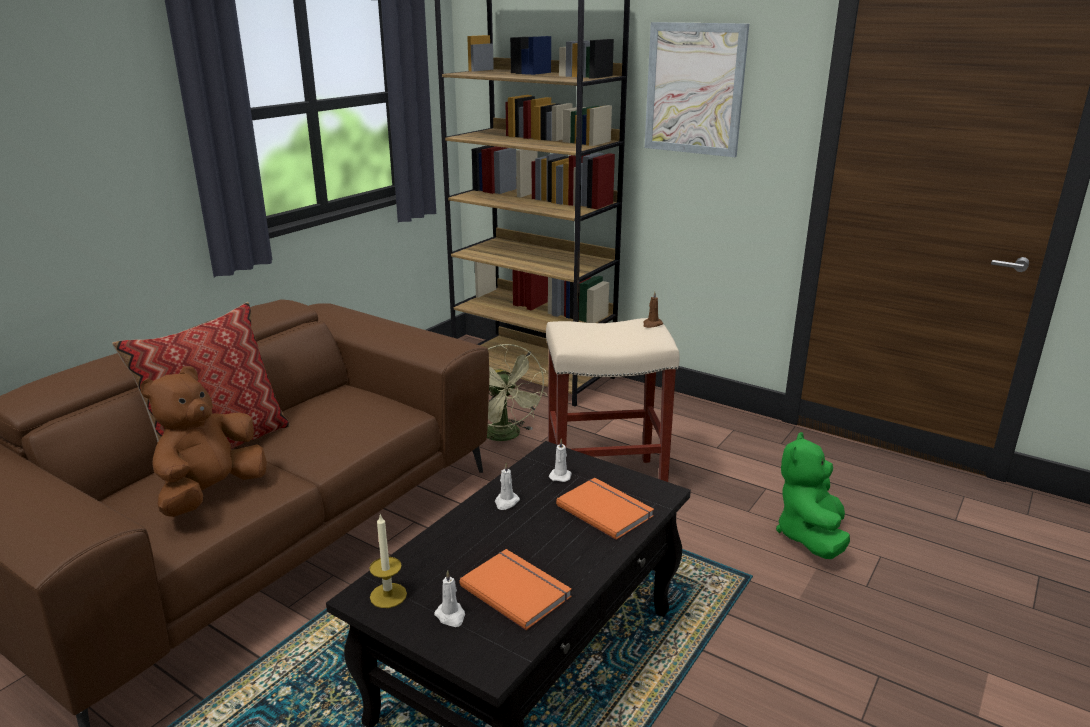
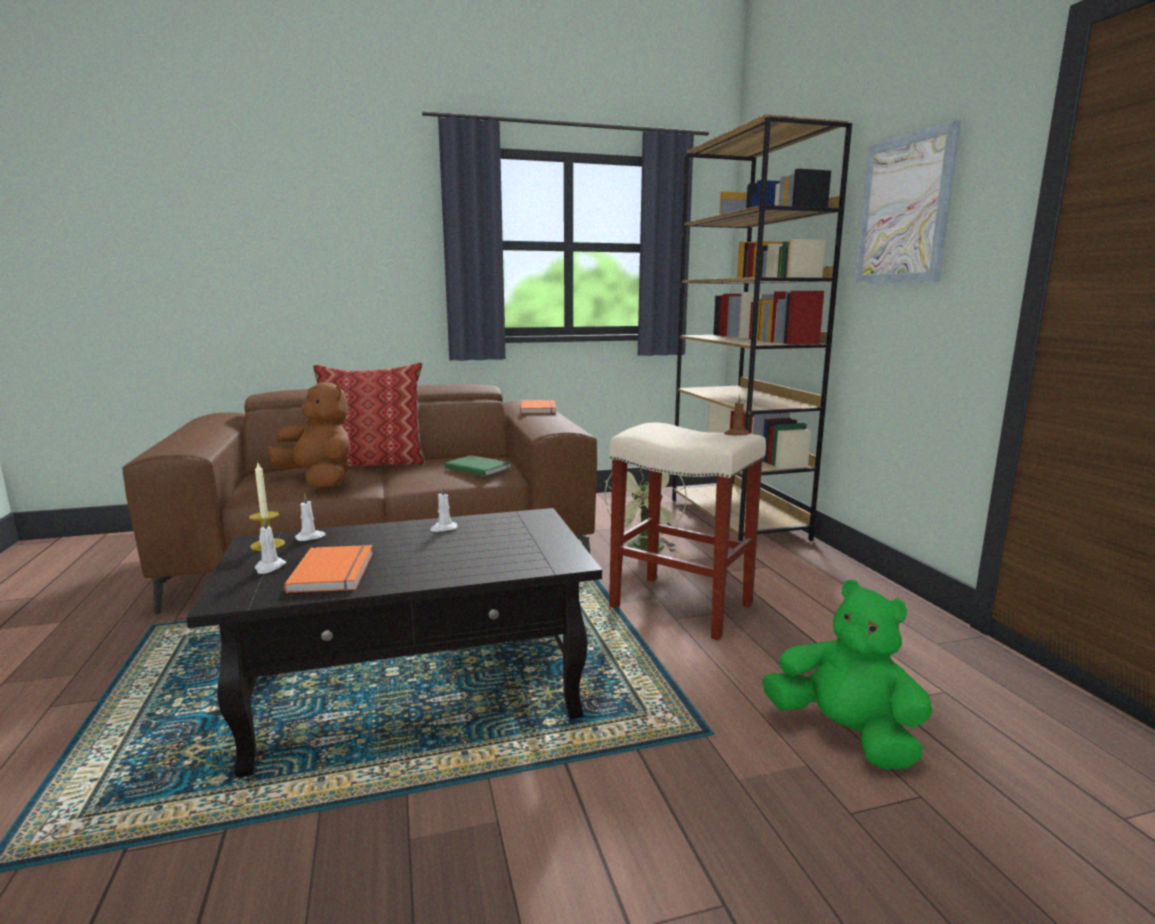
camera: 40 degrees right, 10 degrees down
(211, 493) = (319, 480): brown plush toy -> brown plush toy turned 60 degrees clockwise
(363, 411) = (479, 468): none -> green book
(560, 476) = (515, 528): white candle -> white candle (310, 537)
(606, 509) = (501, 556): orange book -> orange book (540, 409)
(810, 536) = (844, 734): green plush toy -> green plush toy turned 75 degrees clockwise

